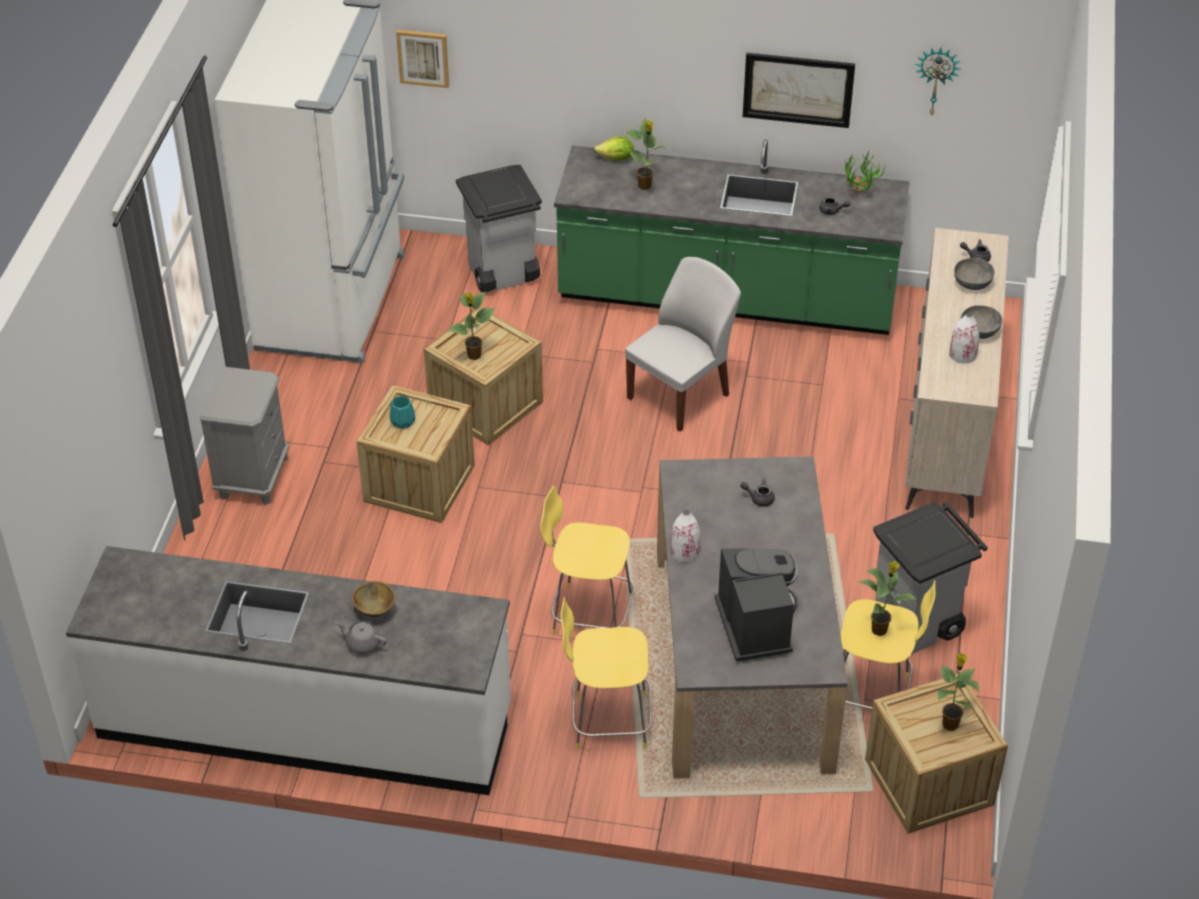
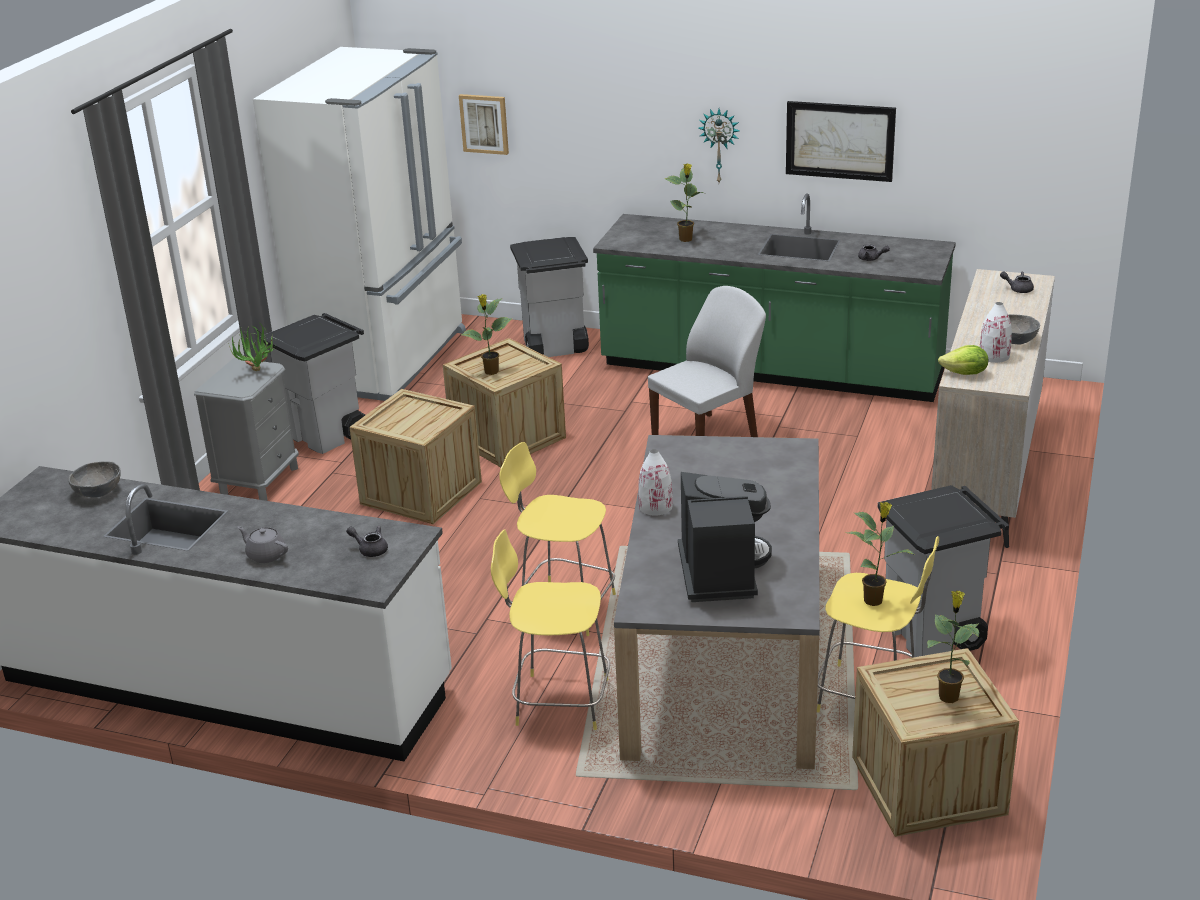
camera: 10 degrees right, 15 degrees down
(303, 411) = (328, 435): none -> grey trash can
(375, 610) = (291, 528): brown bowl -> none
(402, 422) = (401, 416): turquoise vase -> none
(616, 159) = (663, 222): lettuce -> lettuce (965, 374)
(759, 498) = (750, 468): grey teapot -> grey teapot (370, 549)
(860, 194) = (902, 249): potted plant -> potted plant (258, 373)
(936, 80) = (979, 122): wall clock -> wall clock (719, 145)
(972, 283) = (1011, 306): grey bowl -> grey bowl (98, 491)

